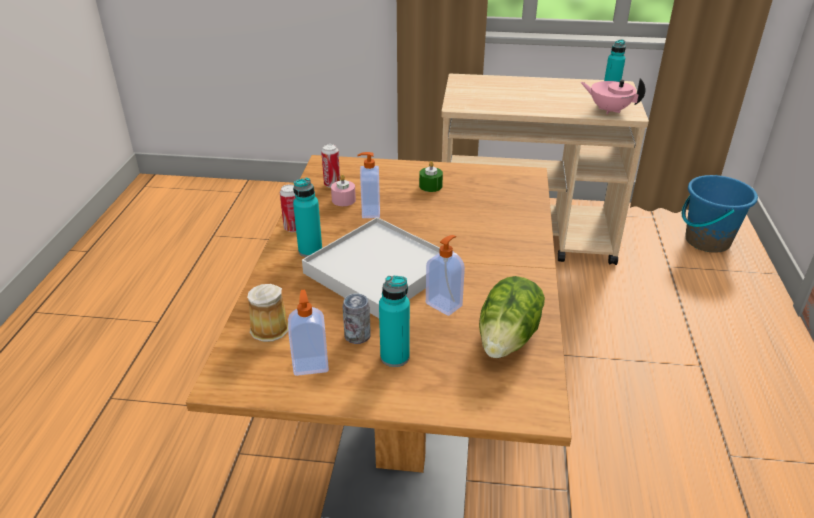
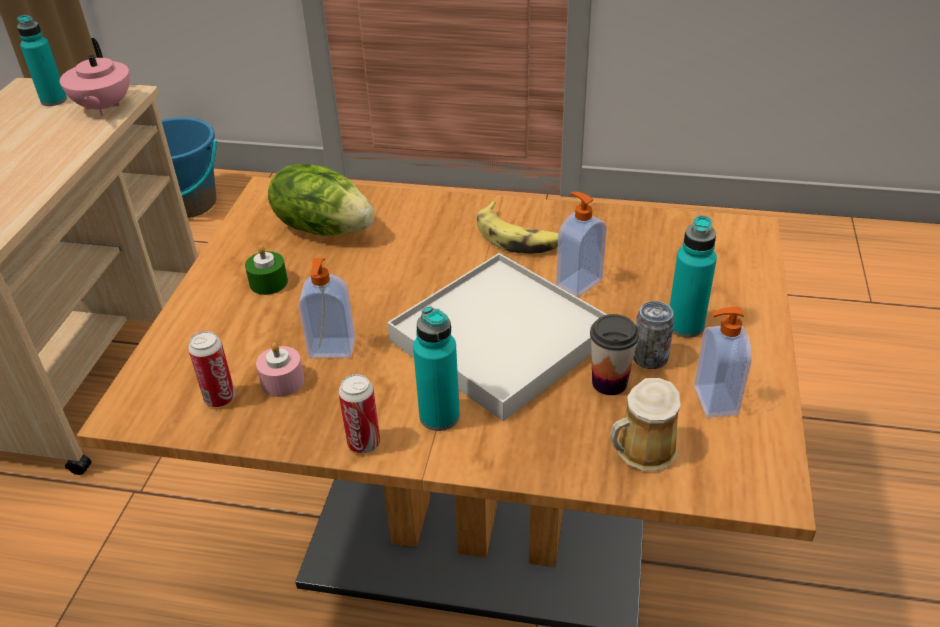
camera: 85 degrees left, 5 degrees up
(333, 316) = (609, 382): none -> cup
(497, 276) = (518, 237): none -> banana
(509, 338) = (639, 239): lettuce -> lettuce (324, 227)
(609, 110) = (103, 107): pink teapot -> pink teapot turned 45 degrees counterclockwise

